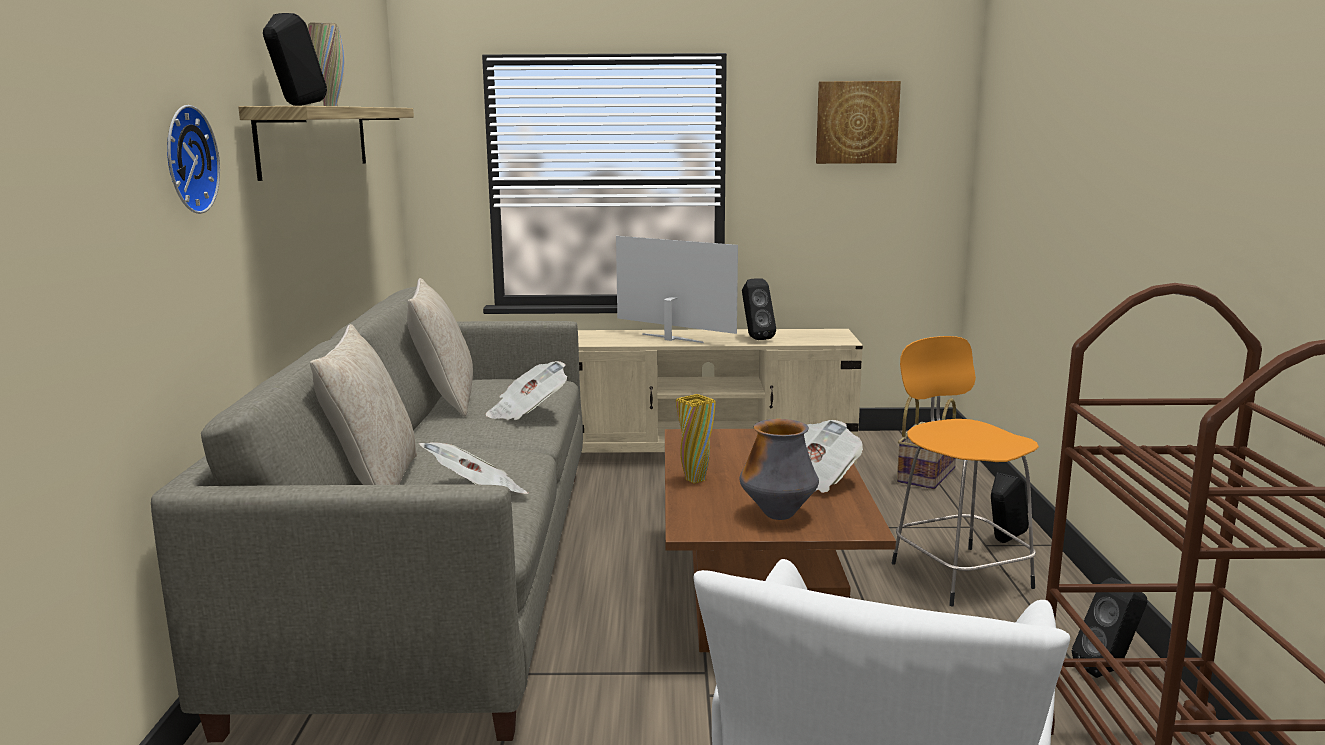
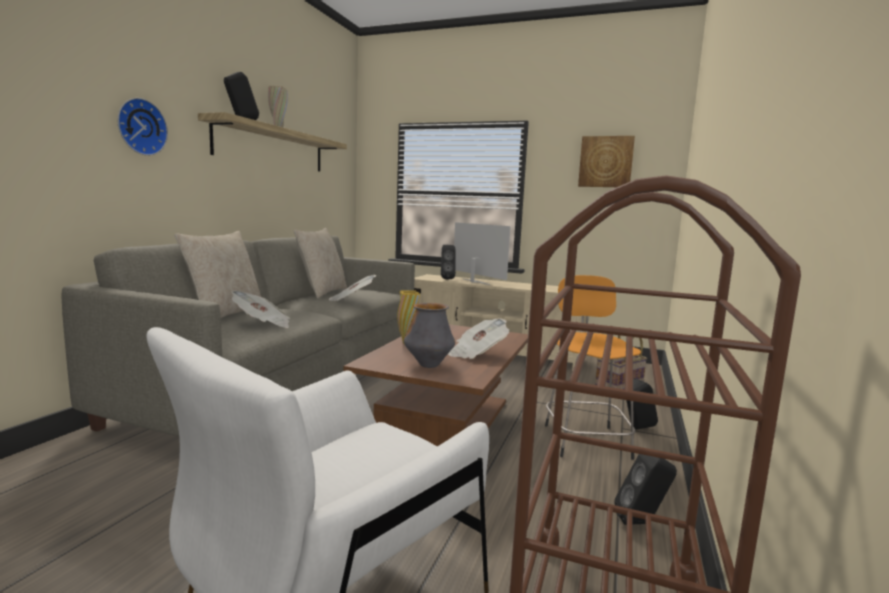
camera: 20 degrees right, 5 degrees down
(755, 338) = (523, 286): black speaker -> black speaker (447, 279)

